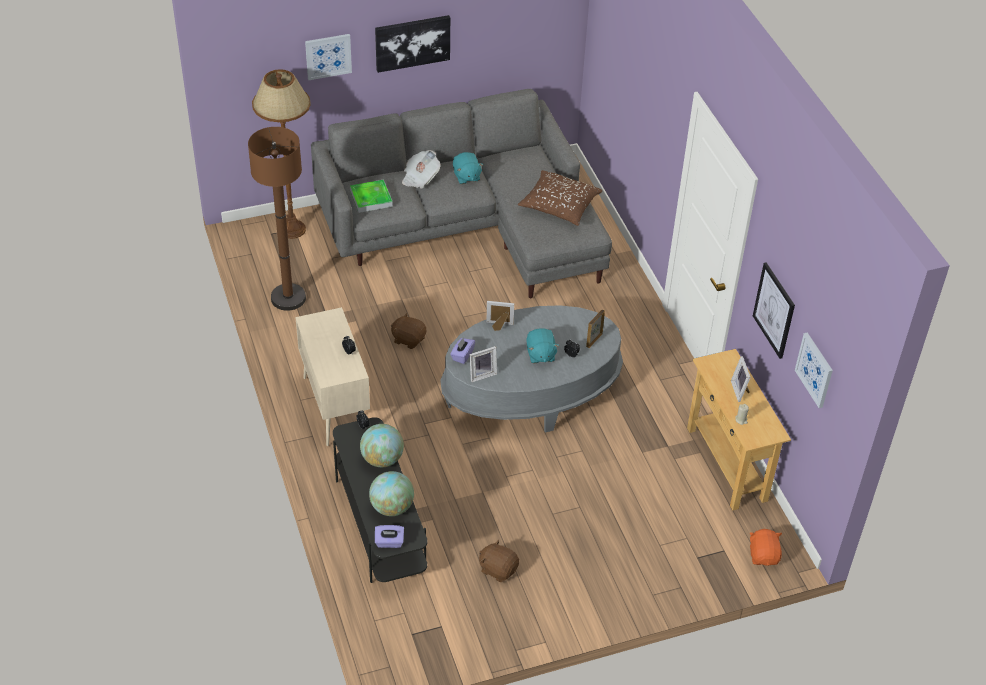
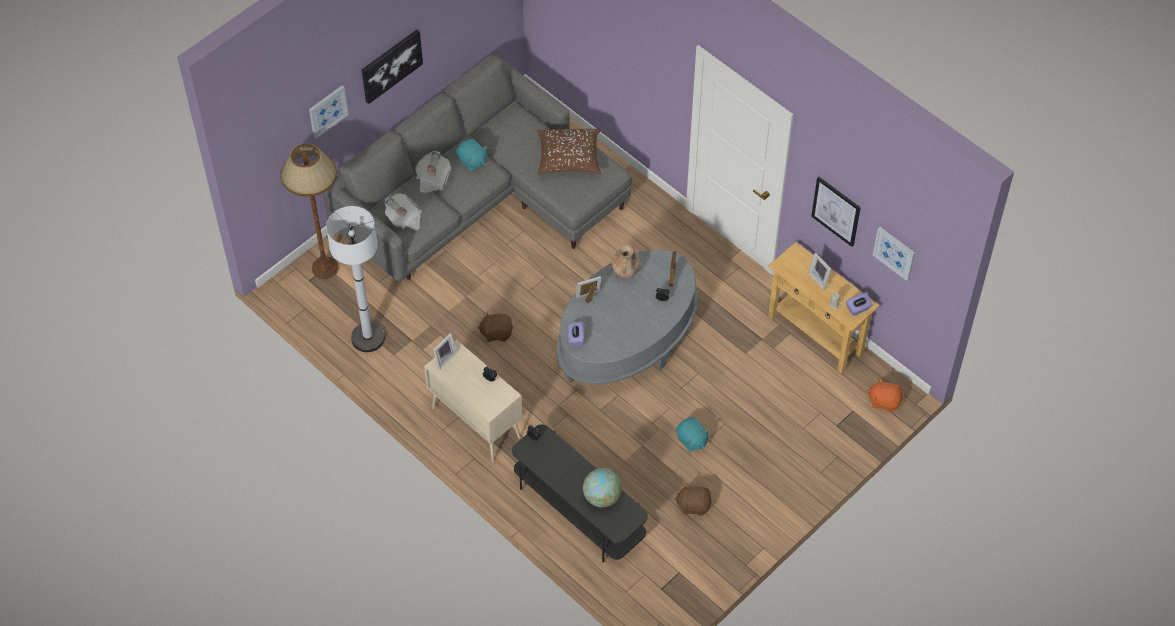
camera: 25 degrees left, 10 degrees up
(288, 298) = (368, 338): brown floor lamp -> white floor lamp
(371, 198) = (404, 218): tray -> newspaper
(382, 459) = (568, 459): globe -> none
(389, 542) = (619, 527): purple tissue box -> purple tissue box (858, 309)
(481, 374) = (602, 348): picture frame -> picture frame (444, 358)
(540, 354) = (637, 309): turquoise plush toy -> turquoise plush toy (691, 440)
(551, 318) = (625, 271): none -> brown vase
(763, 555) = (884, 401): orange plush toy -> orange plush toy turned 45 degrees counterclockwise

